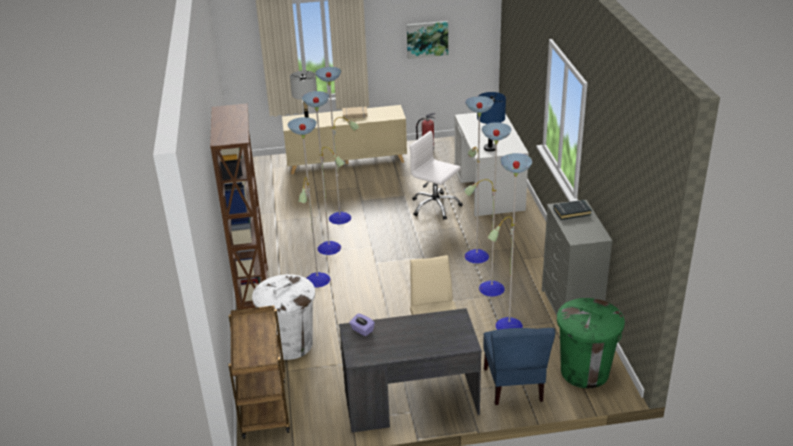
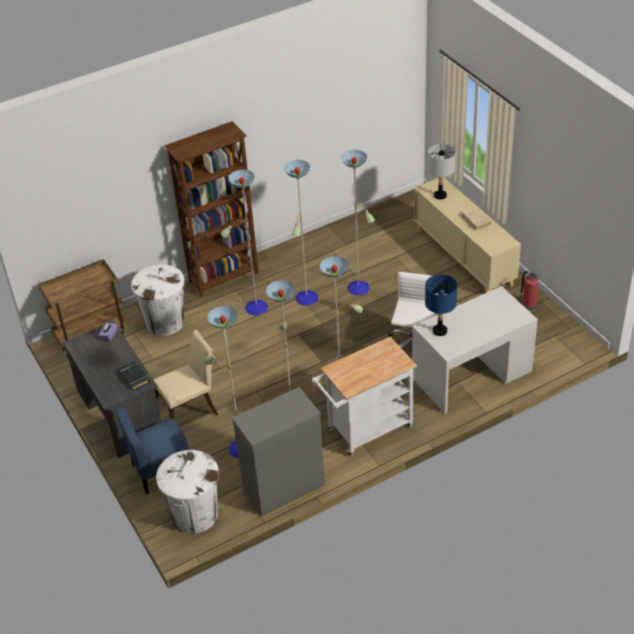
camera: 70 degrees right, 10 degrees up
(427, 39) = (563, 200): picture -> none
(524, 251) = (365, 430): none -> white cart
(572, 212) = (291, 407): black book -> black book (135, 377)
(584, 372) = (195, 515): green trash can -> white trash can

